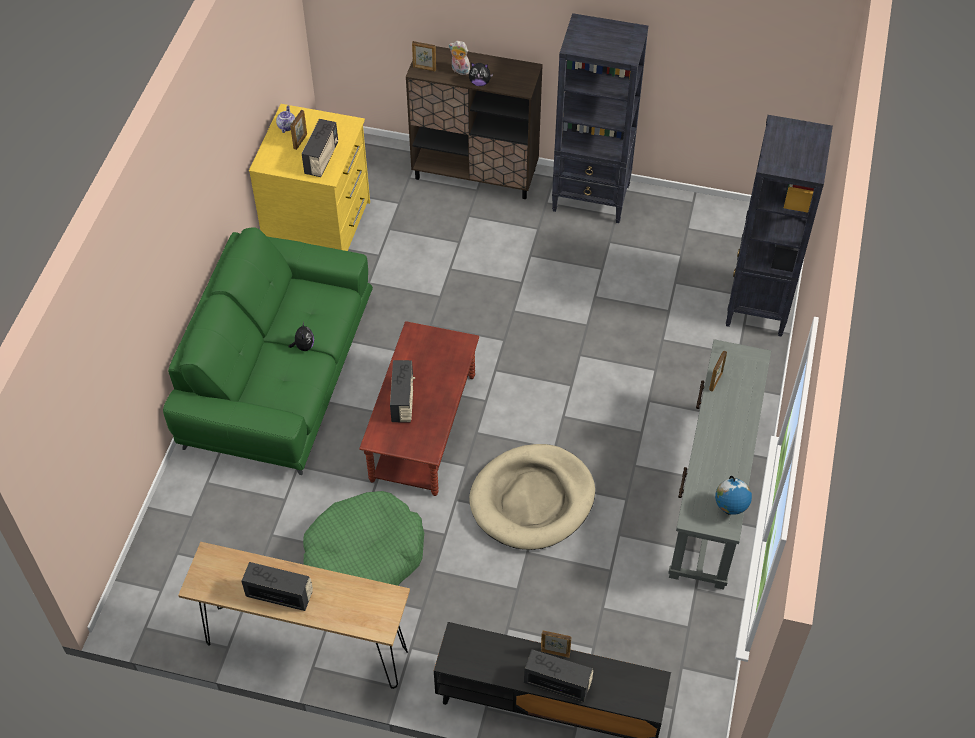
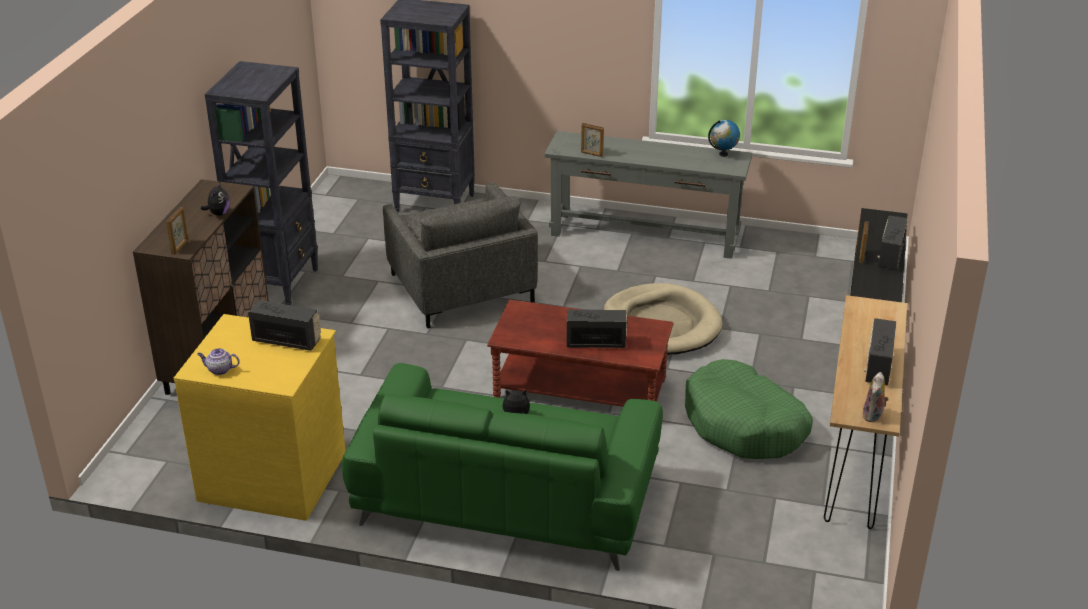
camera: 90 degrees left, 20 degrees down
(300, 141) = (251, 358): picture frame -> none
(459, 70) = (193, 226): plush toy -> plush toy (873, 416)
(593, 332) = (461, 288): none -> grey armchair

